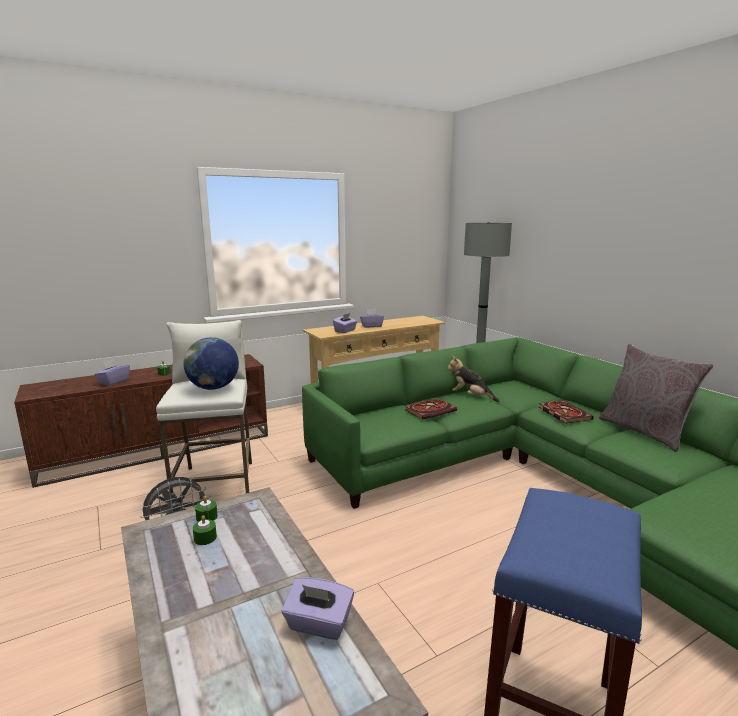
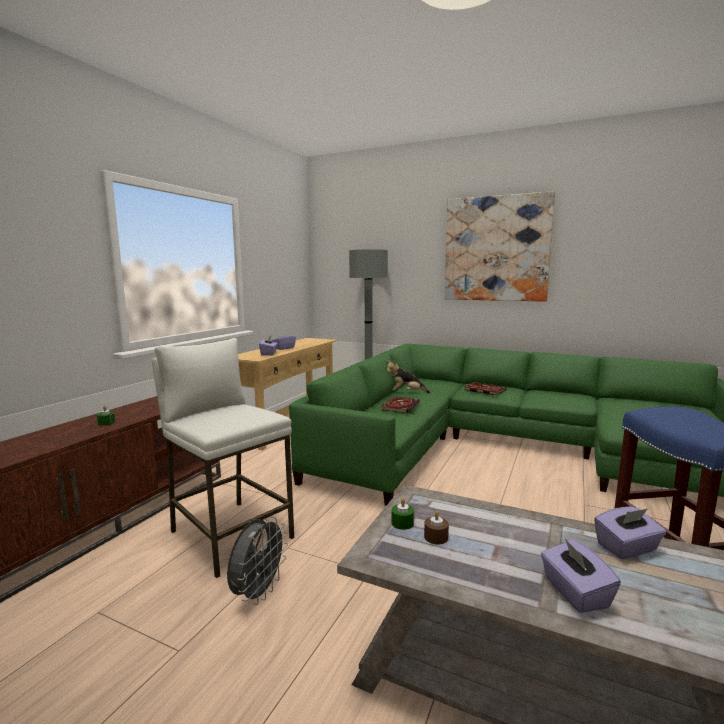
camera: 35 degrees left, 5 degrees down
(113, 381) = (47, 443): purple tissue box -> purple tissue box (575, 593)
(205, 538) = (436, 537): green candle -> brown candle
(213, 388) = (242, 413): globe -> none
(637, 226) = (496, 249): none -> picture
(644, 431) = (540, 390): grey pillow -> none

